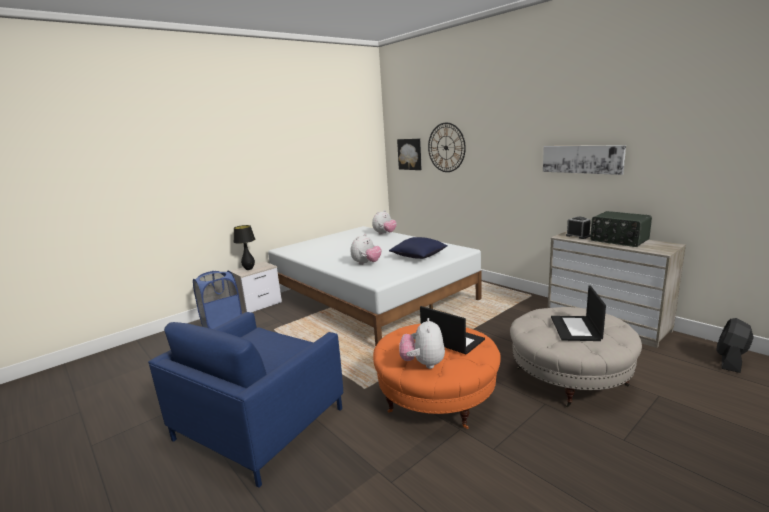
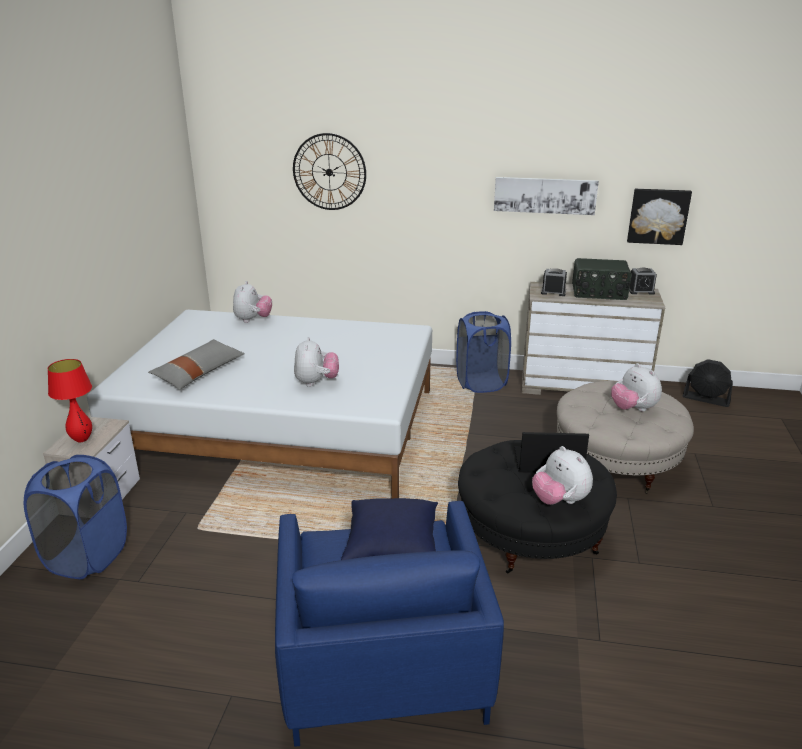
camera: 40 degrees left, 10 degrees up
(249, 269) = (81, 439): black table lamp -> red table lamp
(322, 250) = (199, 372): none -> grey pillow
(410, 154) = (253, 179): picture -> picture (658, 216)
(419, 257) = (372, 354): blue pillow -> blue pillow (393, 546)
(437, 397) = (531, 533): orange ottoman -> black ottoman
(523, 303) = (481, 383): none -> blue laundry basket
(576, 329) = (633, 409): laptop -> plush toy
(663, 244) = (640, 291): none -> alarm clock
(730, 361) = (706, 399): black fan -> black fan turned 60 degrees counterclockwise

